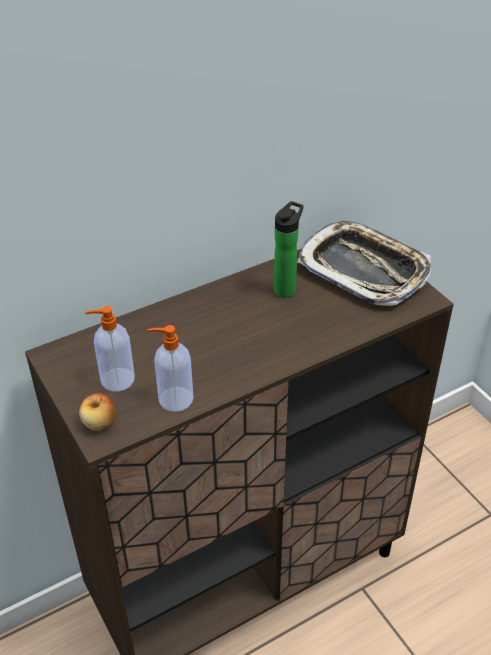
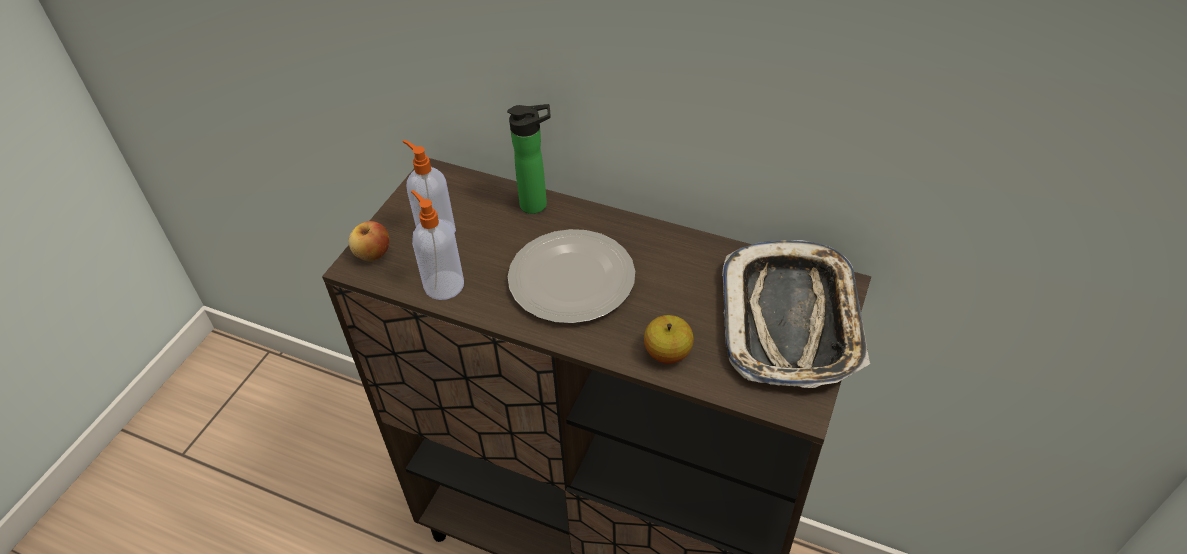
camera: 55 degrees right, 5 degrees up
(237, 338) = (570, 280): none -> plate
(286, 288) = (685, 273): bottle -> bottle (538, 204)
(341, 327) = (667, 353): none -> apple

